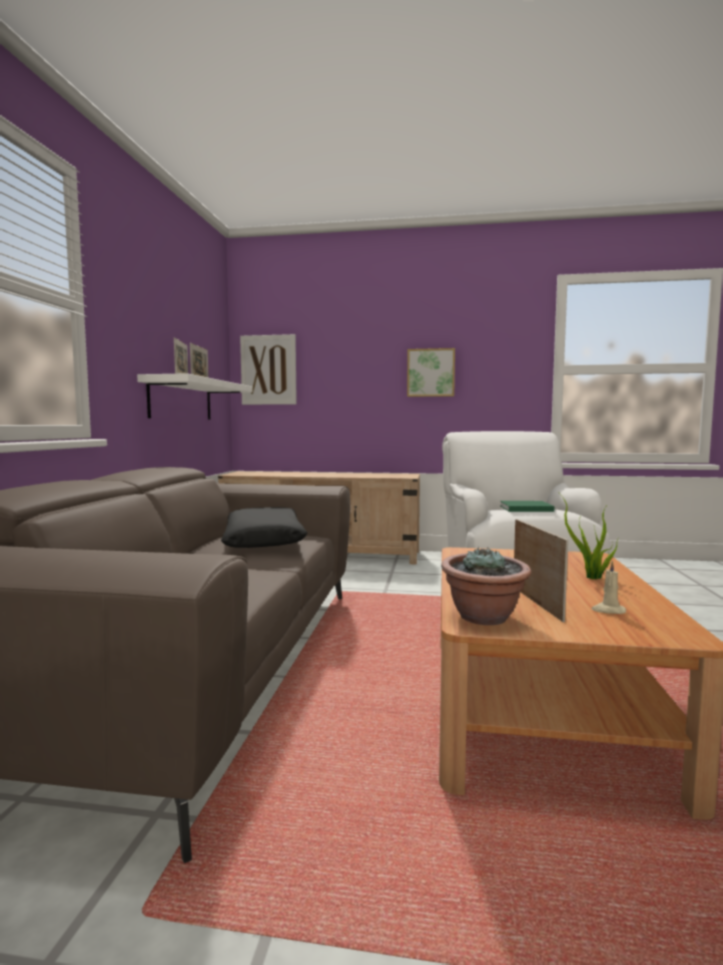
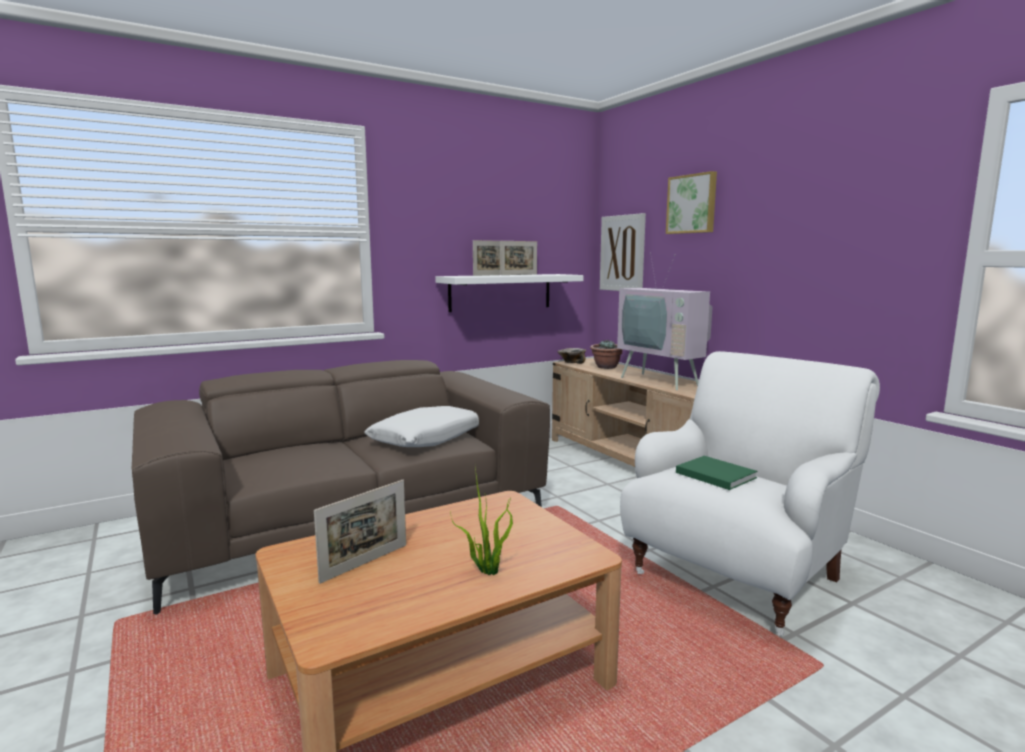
camera: 50 degrees right, 5 degrees up
(235, 474) = (571, 362): none -> bowl
(264, 540) = (428, 438): black pillow -> white pillow
(349, 474) = (663, 380): none -> television
(430, 373) = (778, 259): picture -> picture (692, 204)
(484, 617) = (304, 553): potted plant -> potted plant (606, 367)
(608, 610) = (373, 596): beige candle -> none

